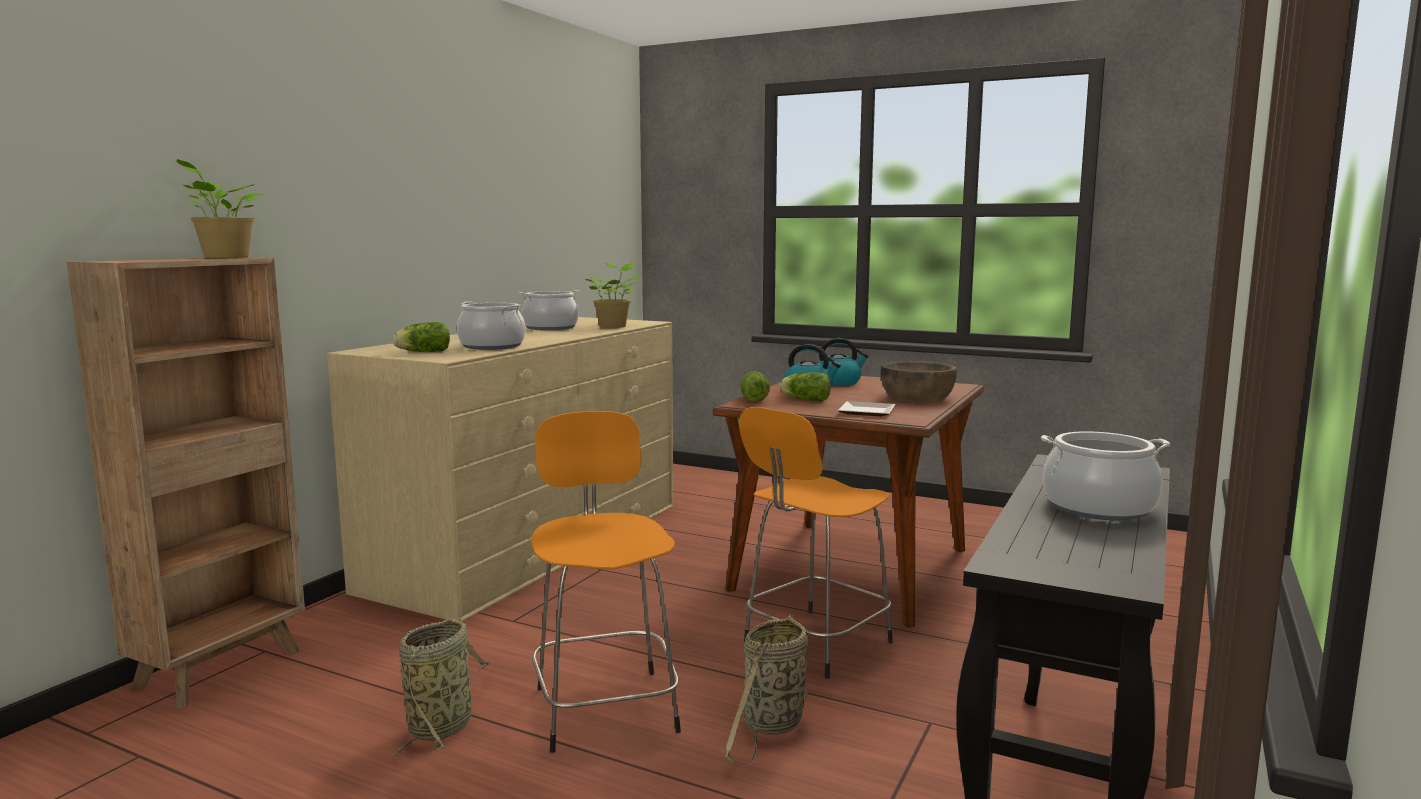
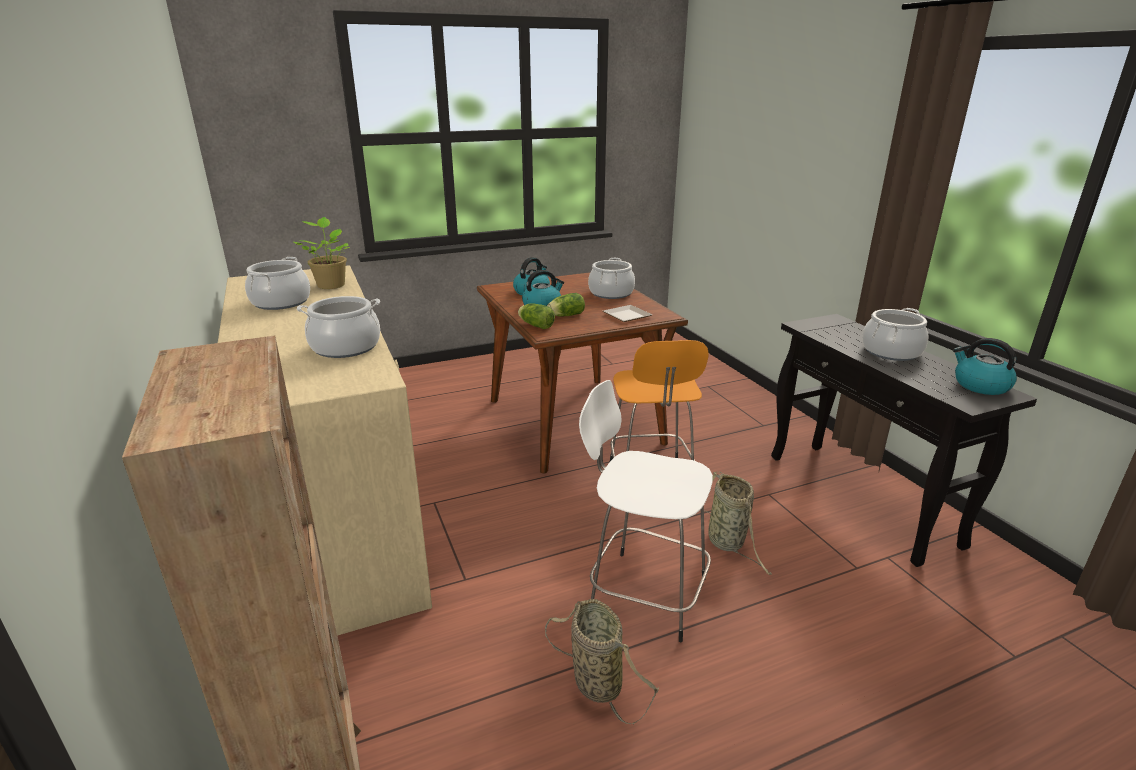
camera: 50 degrees left, 15 degrees up
(223, 257) = (218, 356): potted plant -> none
(421, 352) = (316, 379): lettuce -> none
(605, 706) = (644, 593): orange stool -> white stool
(917, 398) = (611, 293): brown bowl -> cooking pot
(1108, 564) = (980, 385): none -> kettle

